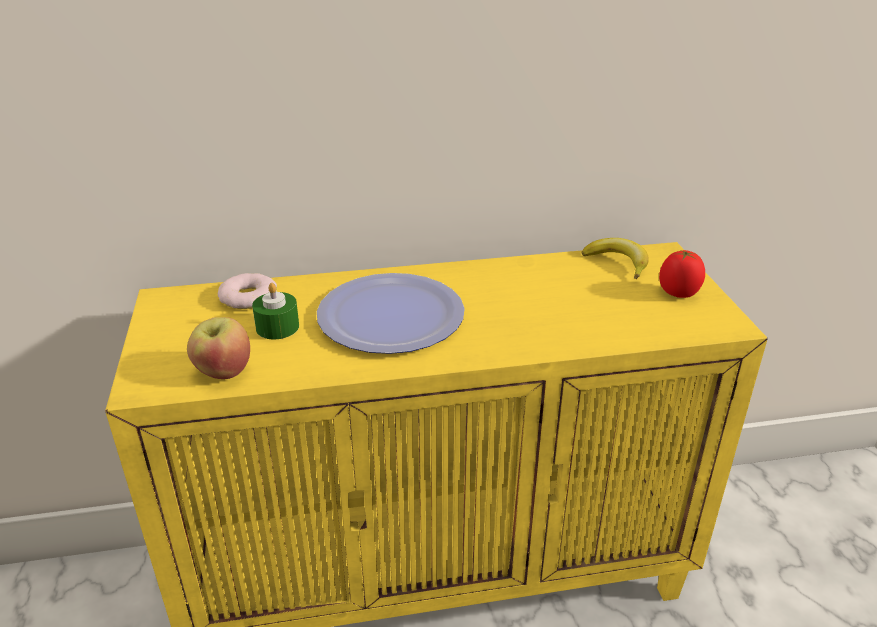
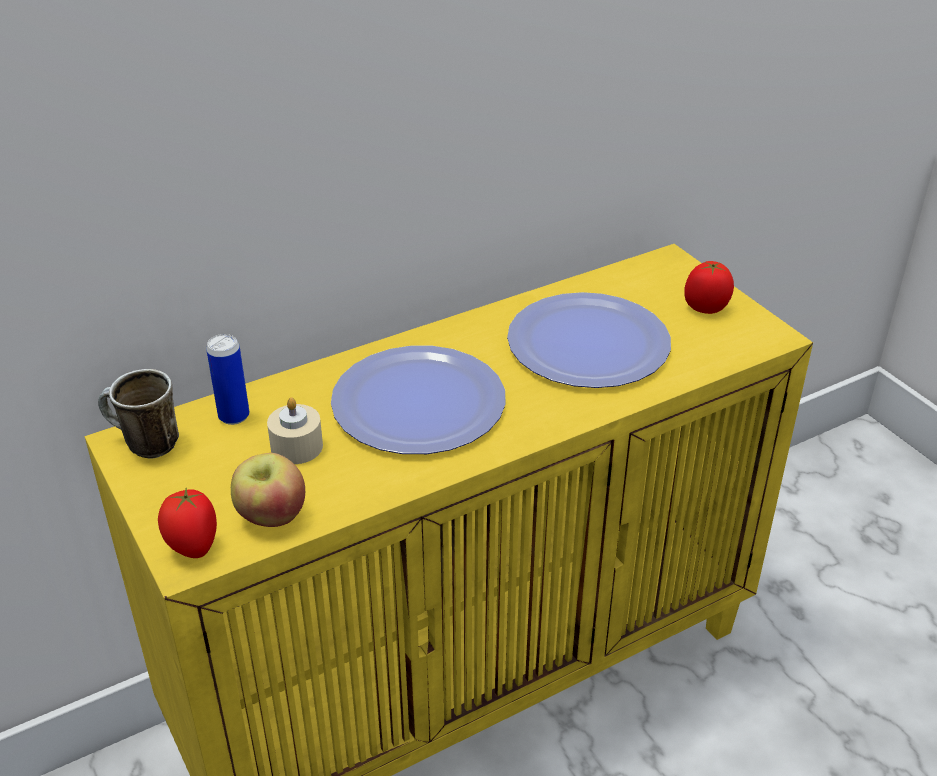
camera: 20 degrees left, 5 degrees up
(151, 379) = (192, 547): none -> tomato
(172, 303) = (143, 445): none -> mug
(248, 297) = (234, 416): donut -> can
(277, 327) = (296, 447): green candle -> beige candle
(558, 300) = (589, 343): none -> plate
(618, 263) = (627, 283): banana -> none

